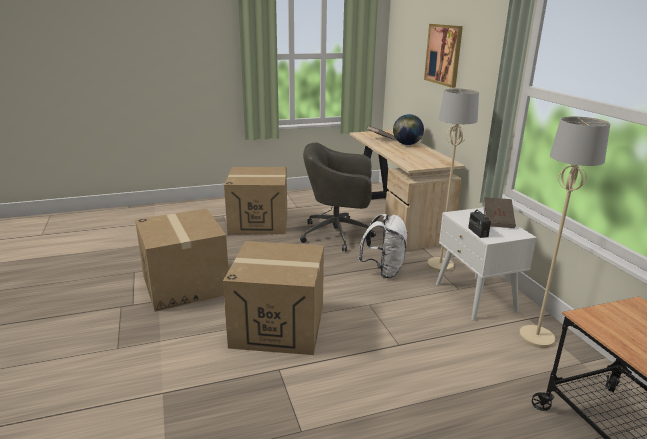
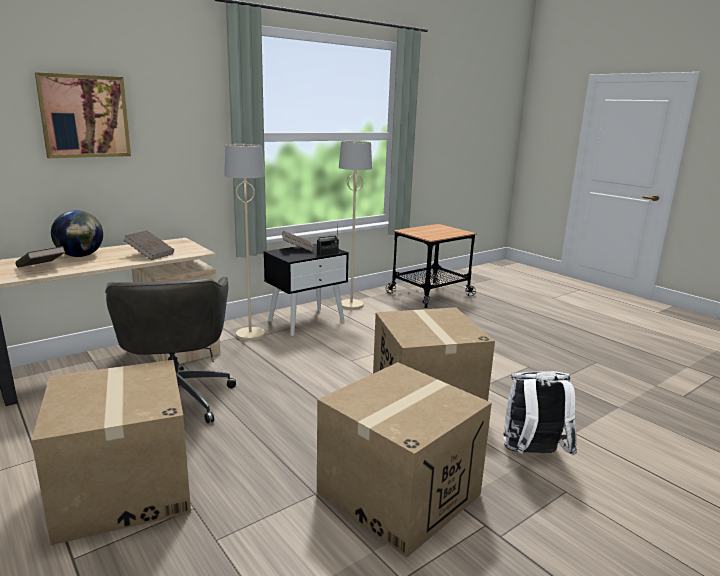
camera: 110 degrees left, 5 degrees down
(383, 271) = (276, 359): white backpack -> white backpack (532, 454)
(406, 156) = (150, 254): none -> brown book
(475, 297) = (306, 321): white nightstand -> black nightstand

